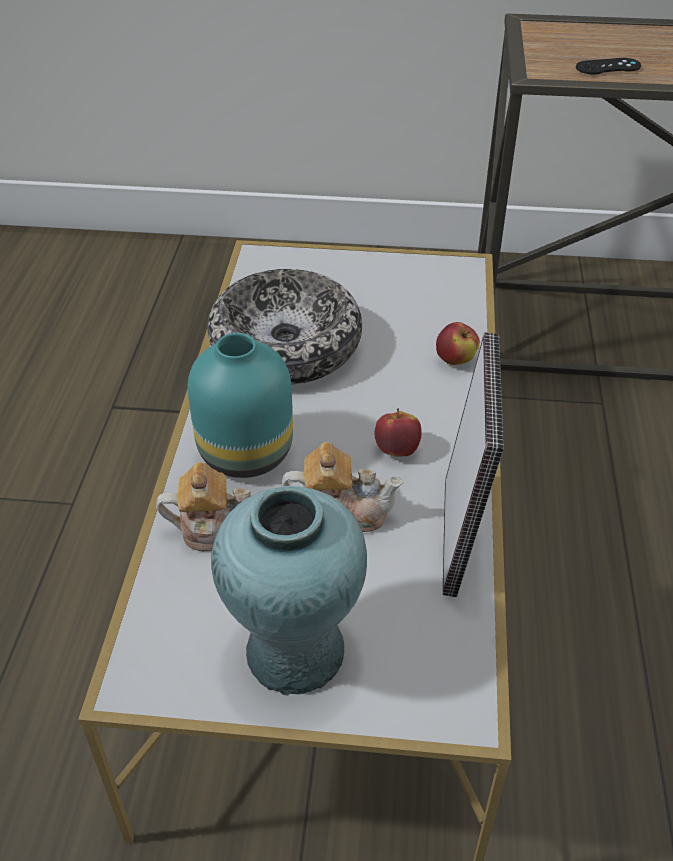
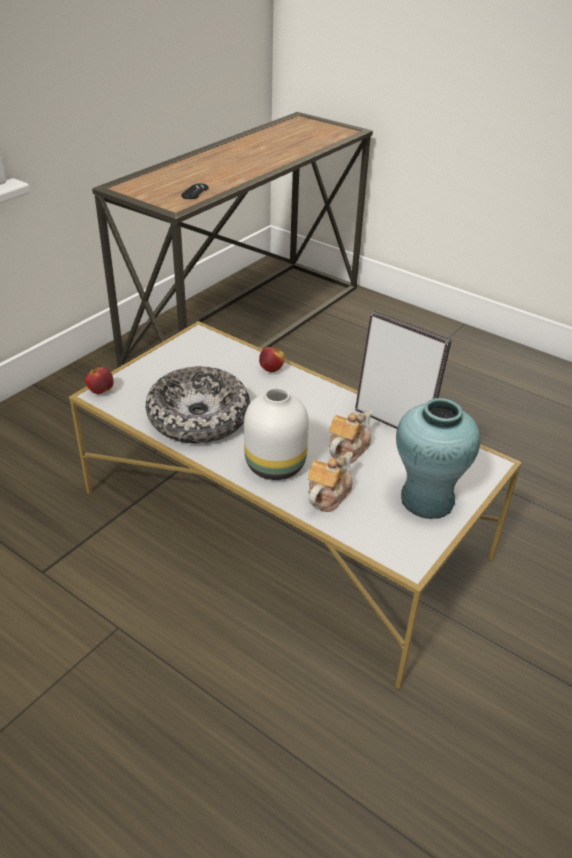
camera: 60 degrees left, 5 degrees down
(247, 454) = (277, 465): turquoise vase -> white vase
(396, 450) = (320, 415): apple -> apple (101, 391)

